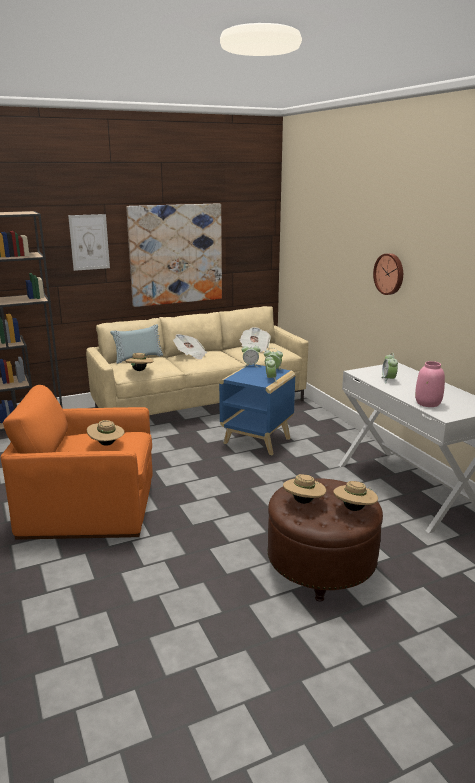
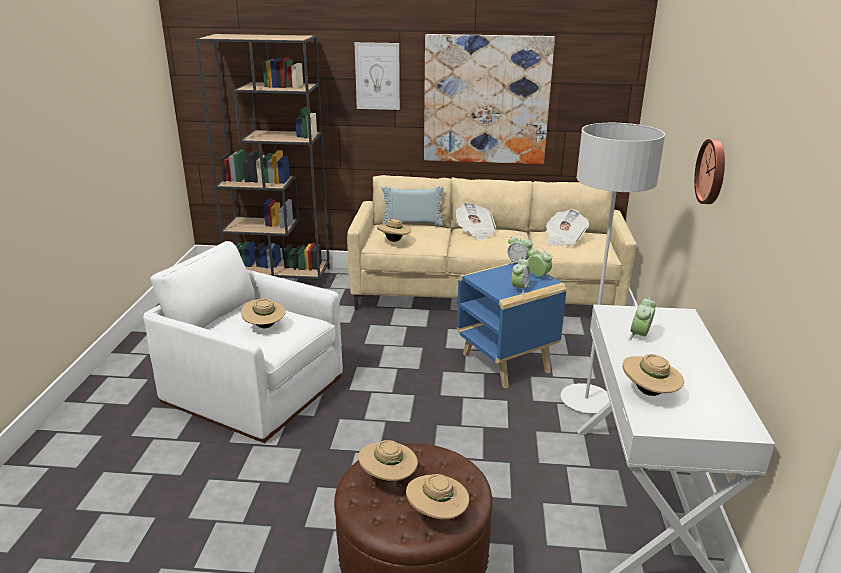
camera: 30 degrees right, 5 degrees up
(89, 507) = (254, 389): orange armchair -> white armchair
(327, 448) = (586, 400): none -> grey floor lamp
(428, 403) = (649, 393): pink vase -> beige hat

